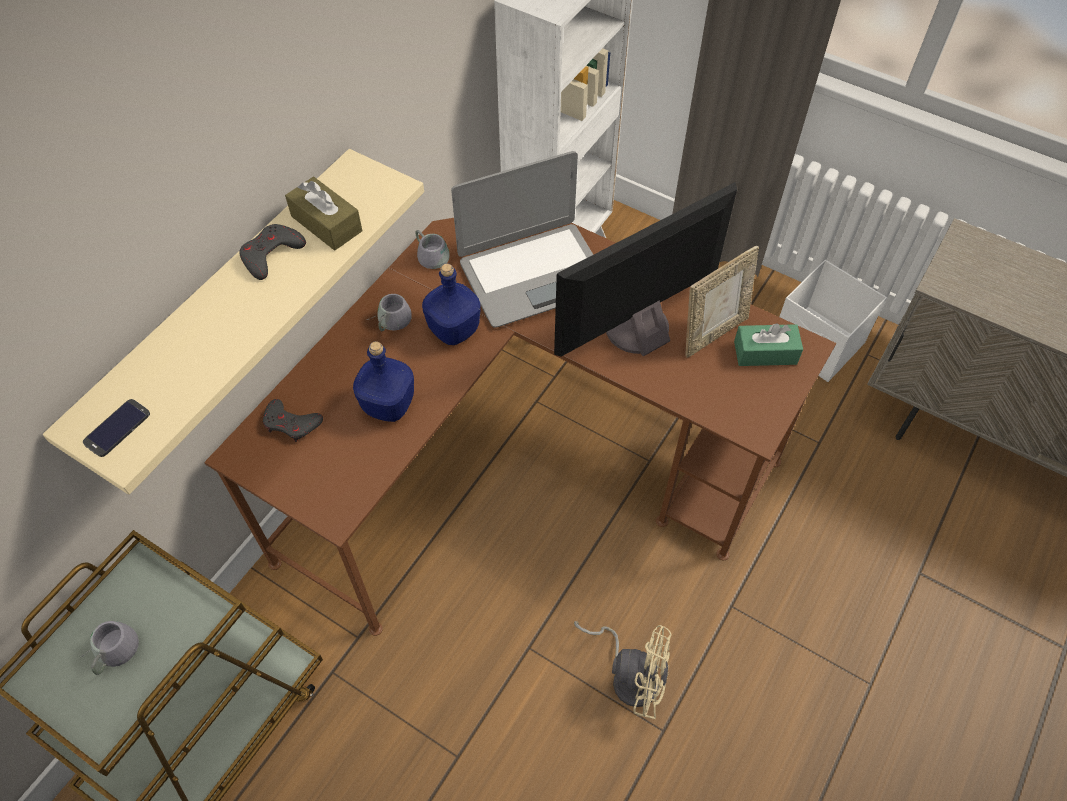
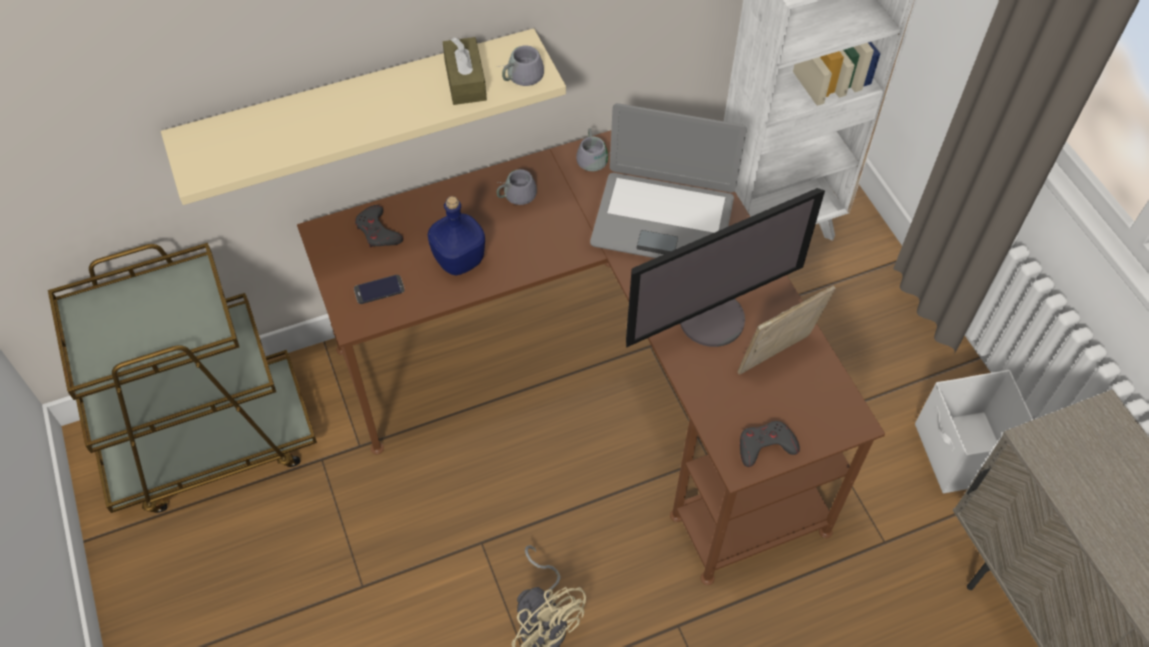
camera: 35 degrees right, 0 degrees up
(110, 651) = (135, 319): grey mug -> grey mug (519, 74)
(117, 428) = (206, 153): phone -> phone (379, 289)
(271, 254) = (406, 83): grey game controller -> grey game controller (765, 446)
(453, 329) = (558, 228): blue bottle -> none
(637, 330) = (711, 317): monitor -> monitor turned 150 degrees clockwise
(713, 333) = (777, 358): picture frame -> picture frame turned 150 degrees clockwise
(765, 353) = (809, 402): green tissue box -> none

